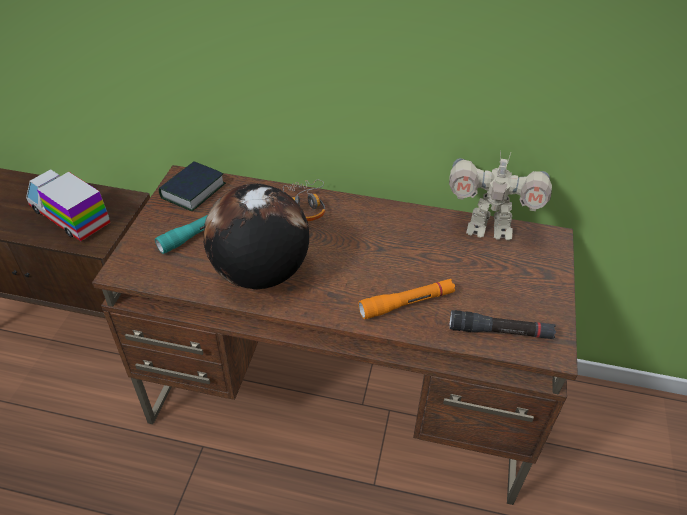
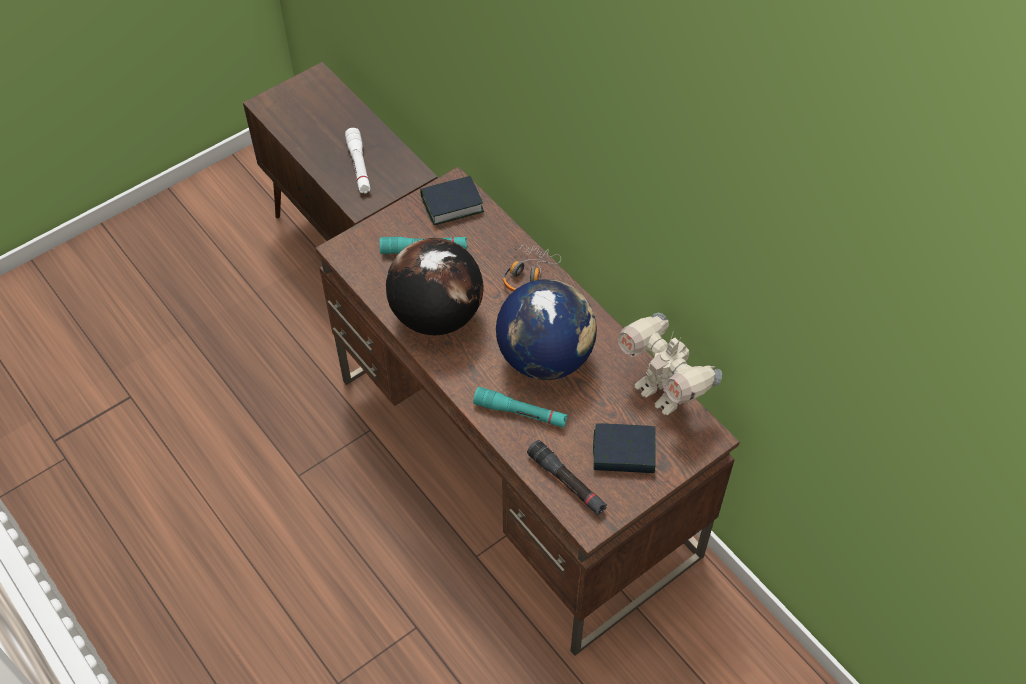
camera: 40 degrees right, 10 degrees up
(70, 216) = (359, 166): toy truck -> white flashlight
(381, 253) = (545, 357): none -> globe
(407, 303) = (520, 413): orange flashlight -> turquoise flashlight
(513, 283) = (624, 453): none -> book

